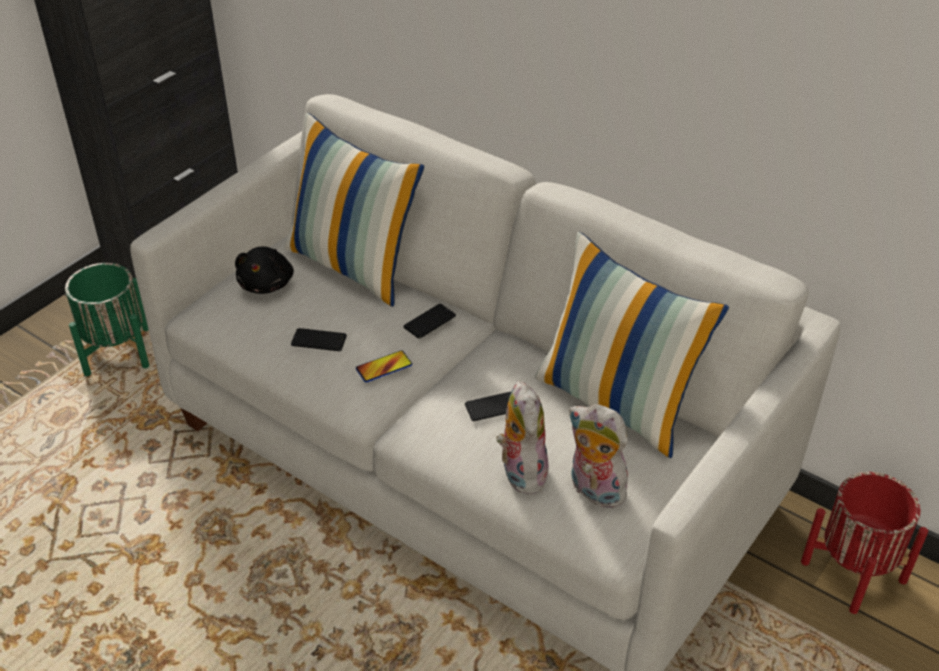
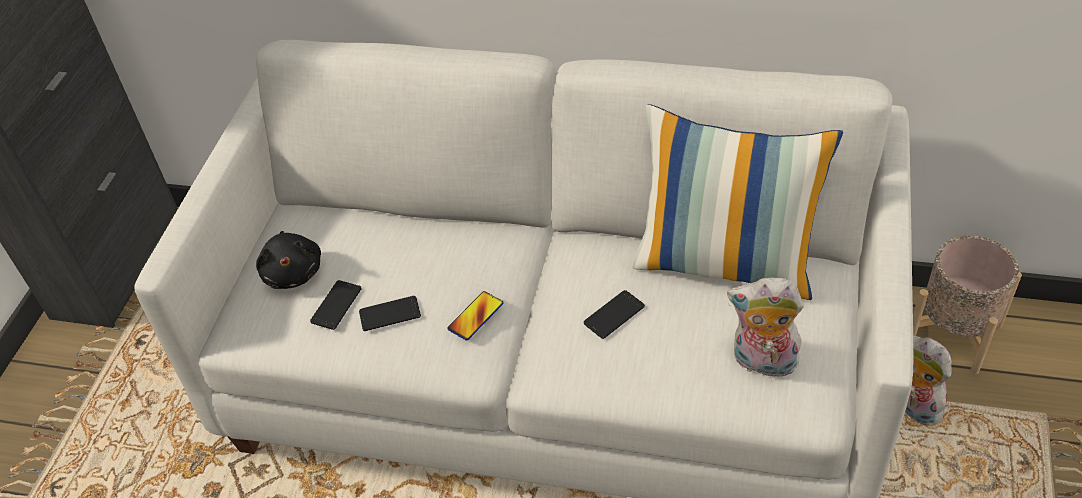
camera: 20 degrees left, 5 degrees up
(117, 352) = (111, 402): green planter -> none
(354, 265) = (374, 217): pillow -> none
(429, 321) = (491, 249): phone -> phone (336, 305)
(520, 471) = (680, 372): plush toy -> plush toy (913, 406)
(853, 571) = (953, 334): red planter -> beige planter

